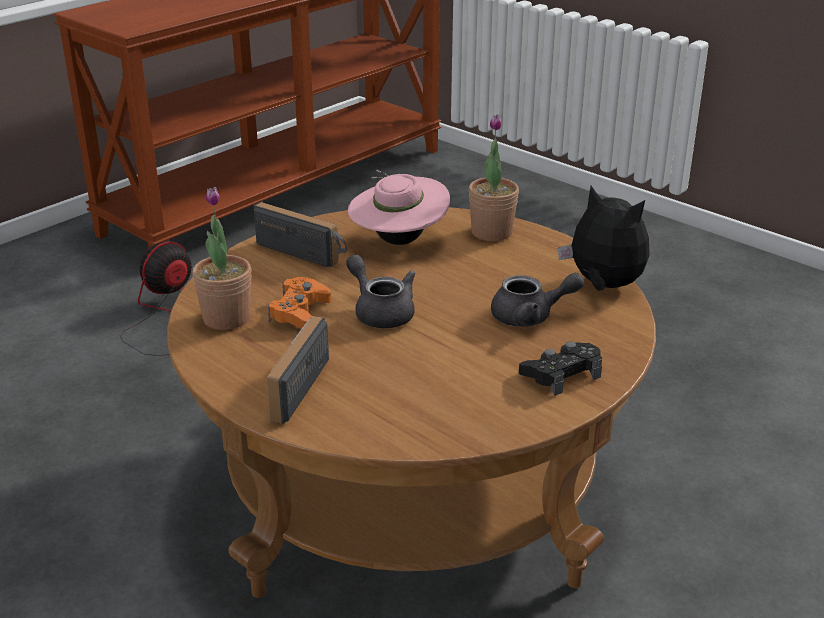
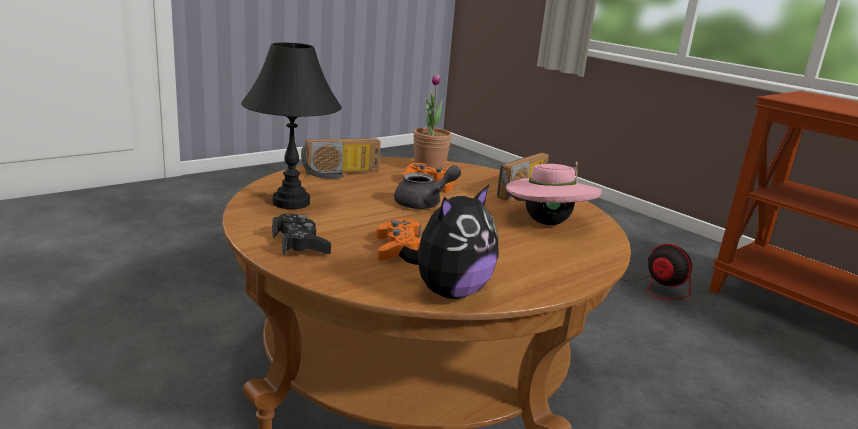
camera: 95 degrees right, 10 degrees down
(291, 385) = (341, 174): radio -> radio turned 135 degrees clockwise
(437, 404) = (292, 203): none -> black table lamp
(491, 232) = (571, 260): potted plant -> none
(530, 316) = (398, 249): grey teapot -> orange game controller

